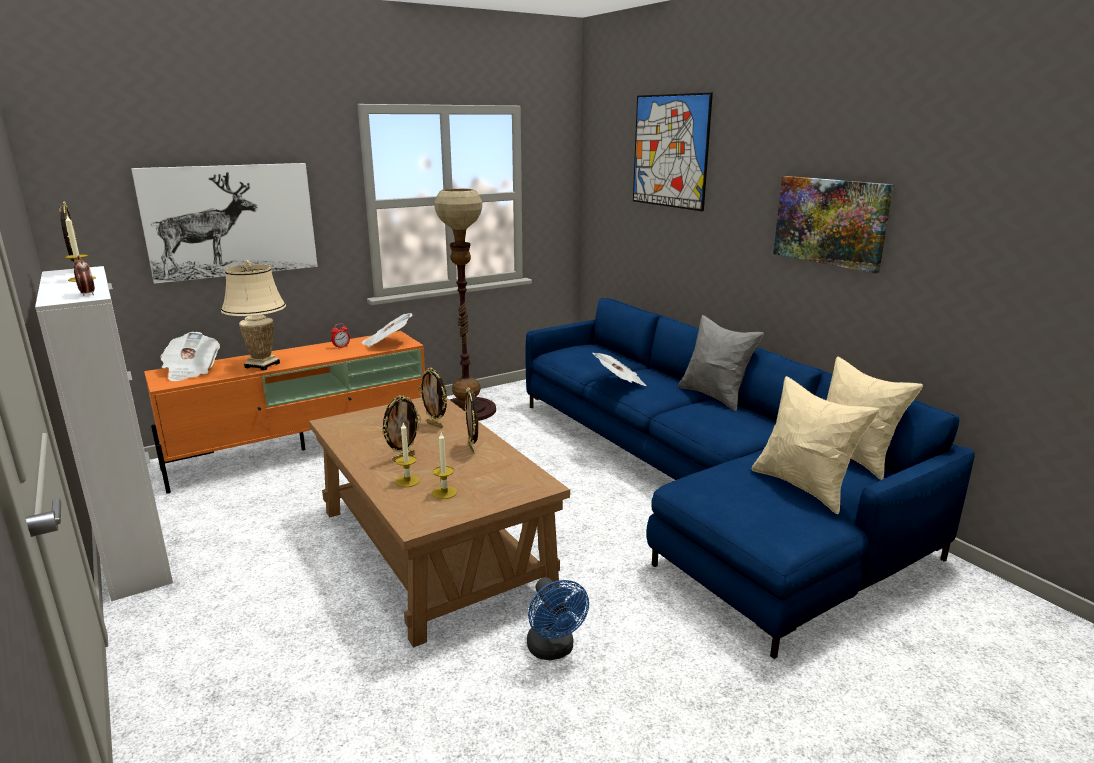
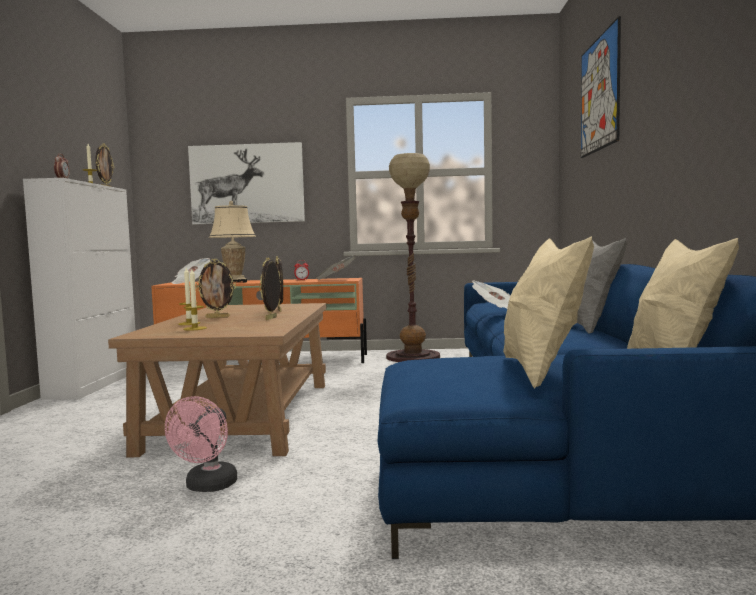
camera: 35 degrees right, 15 degrees down
(553, 650) = (207, 487): blue fan -> pink fan
(830, 221) = (701, 92): picture -> none

